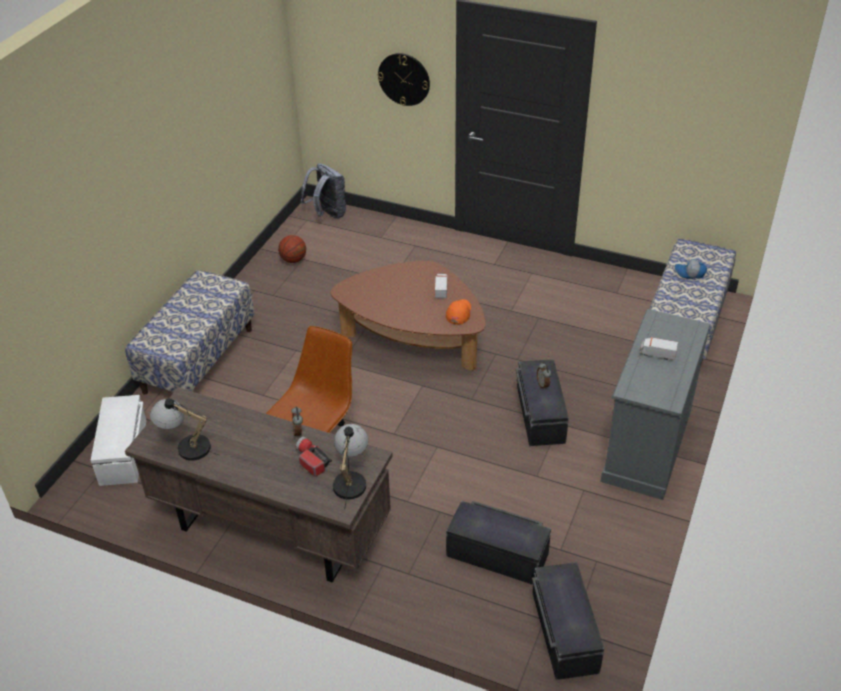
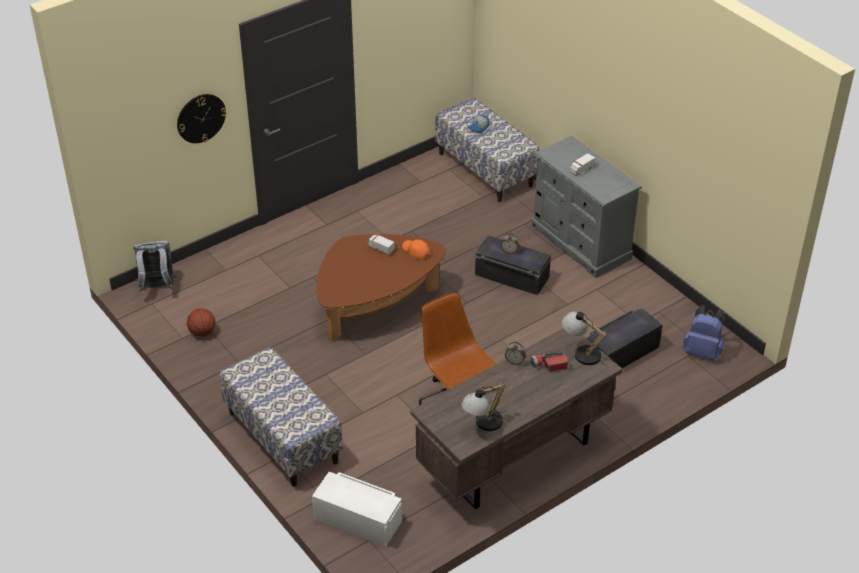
camera: 60 degrees left, 0 degrees up
(563, 632) = (702, 351): black storage box -> blue backpack

